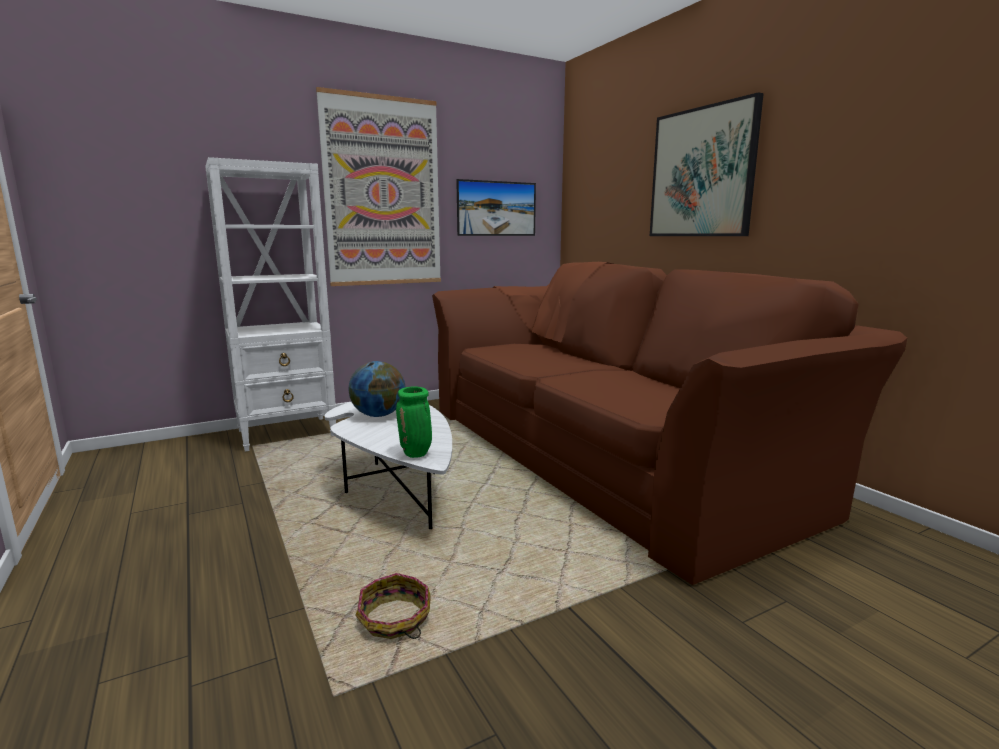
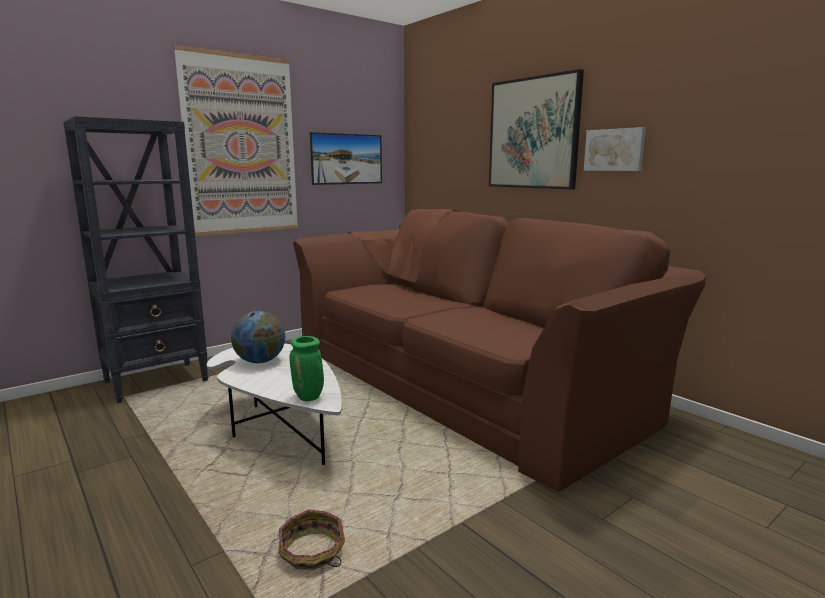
camera: 10 degrees left, 0 degrees up
(288, 433) = (157, 381): white bookcase -> black bookcase
(798, 187) = (614, 150): none -> picture

